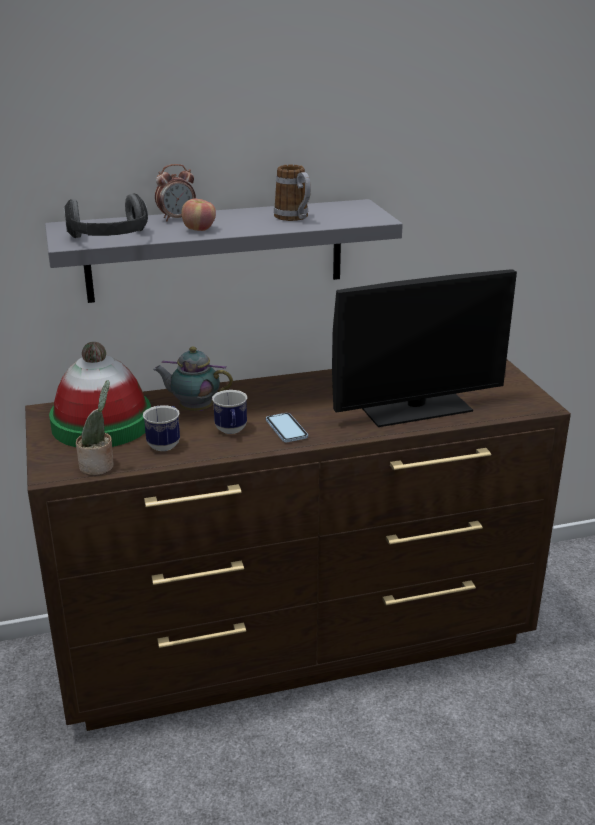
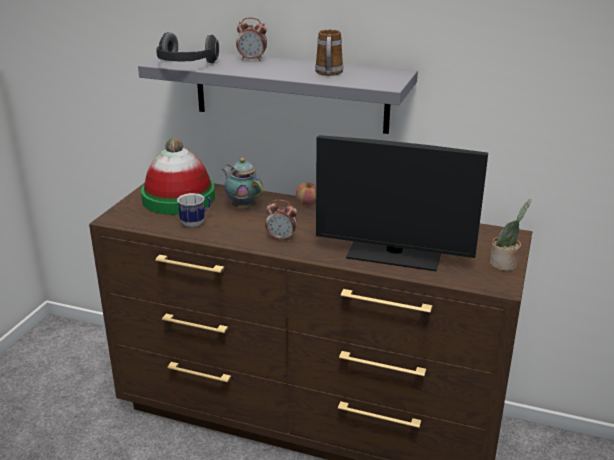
camera: 35 degrees right, 0 degrees up
(99, 466) = (141, 223): potted plant -> potted plant (505, 264)
(199, 229) = (249, 69): apple -> apple (307, 203)
(231, 431) = (245, 228): mug -> none
(286, 429) = (281, 238): phone -> alarm clock

